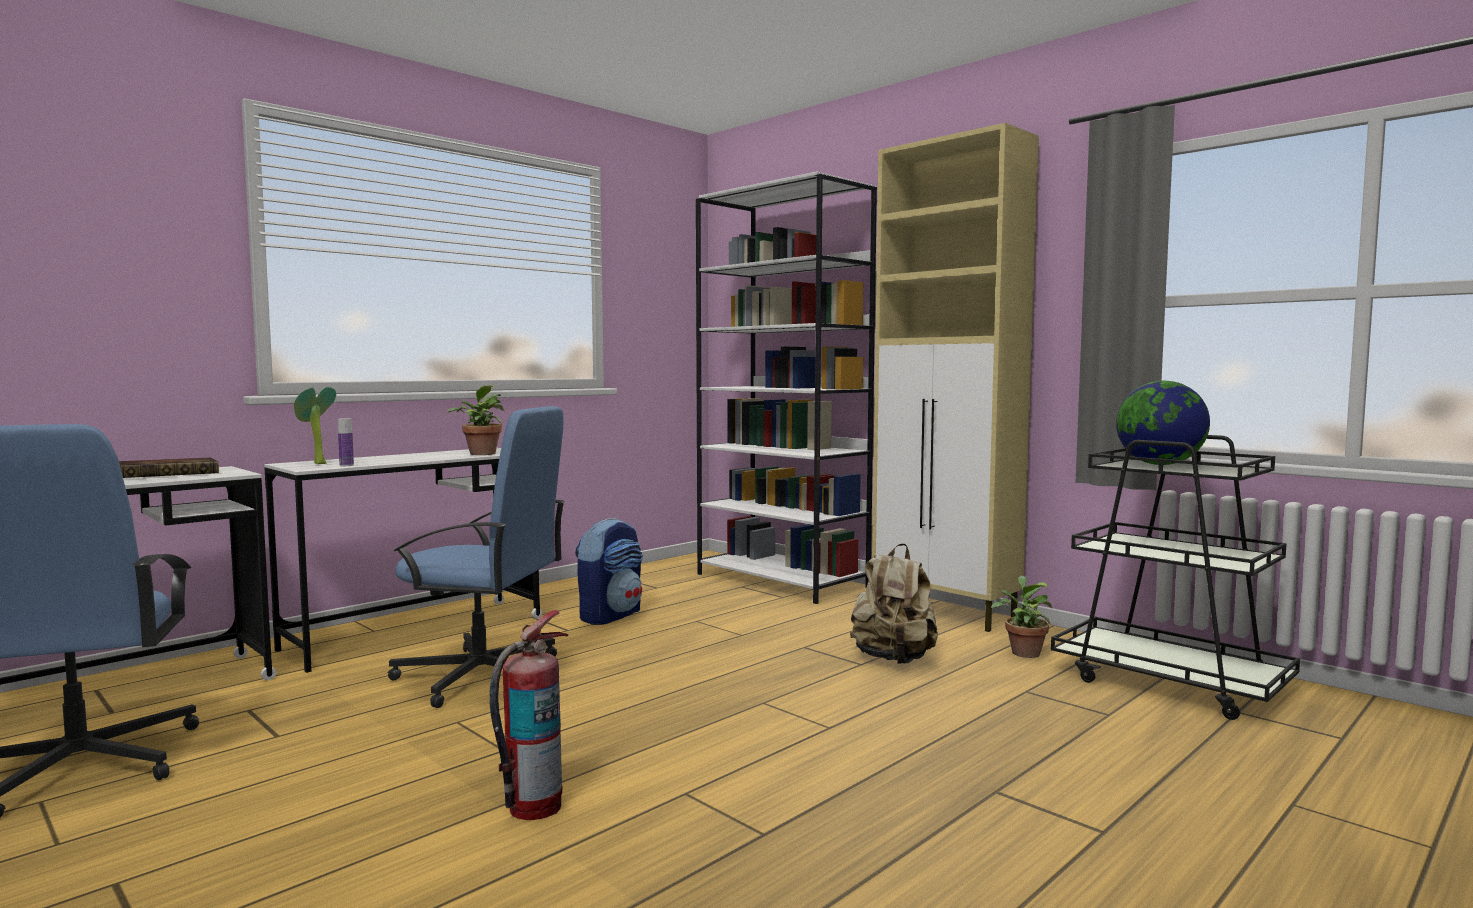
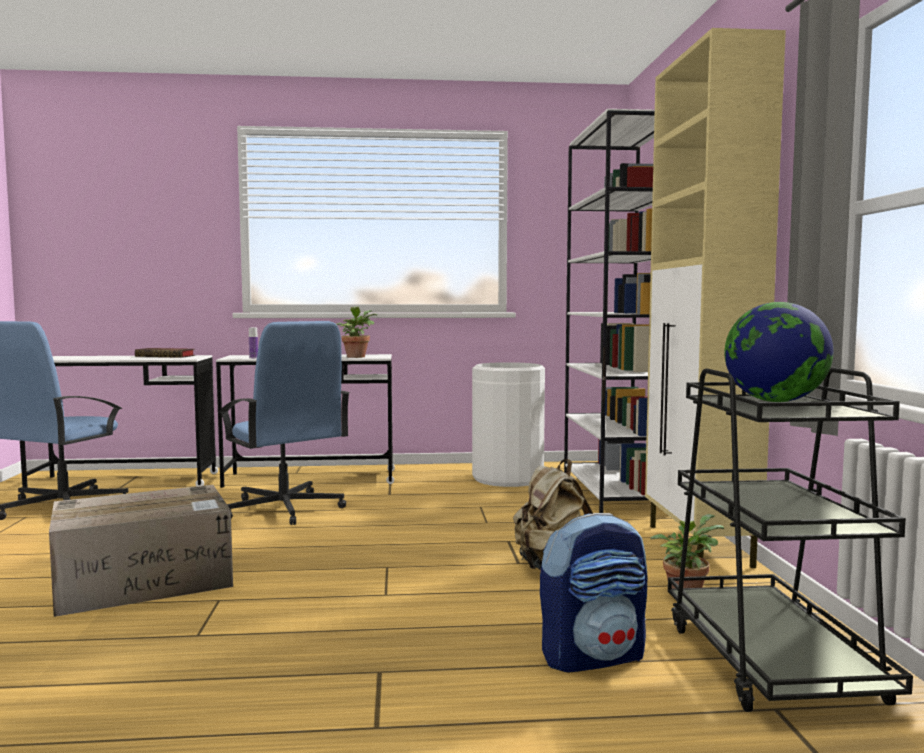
camera: 40 degrees right, 0 degrees up
(316, 464) = (247, 356): potted plant -> none
(533, 807) = (146, 580): fire extinguisher -> cardboard box
(610, 615) = (435, 491): backpack -> backpack (593, 656)
(650, 587) = (508, 478): none -> white trash can

